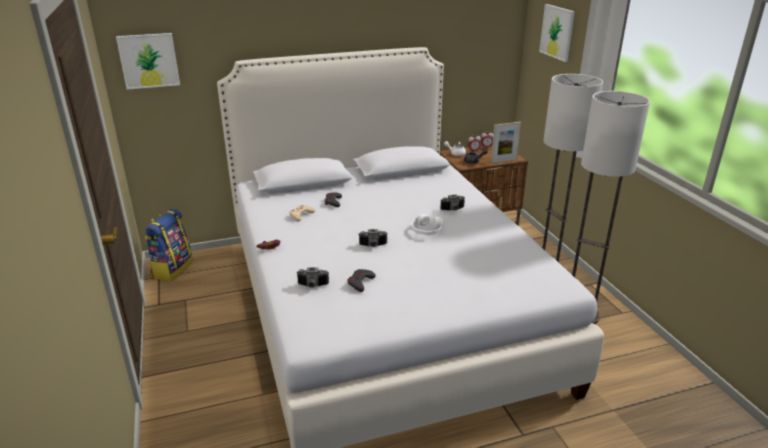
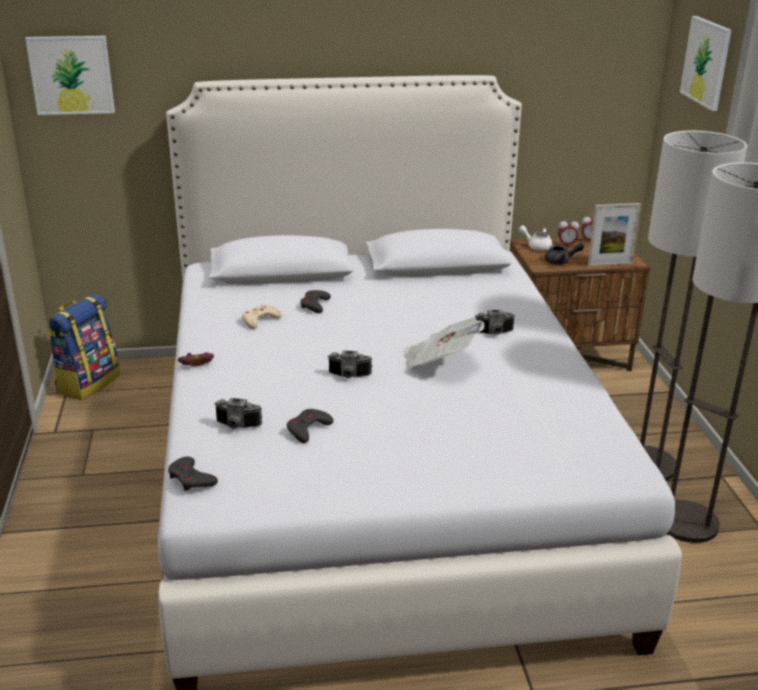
camera: 10 degrees right, 0 degrees up
(295, 324) = (191, 479): none -> grey game controller
(426, 230) = (440, 361): white headphones -> newspaper

